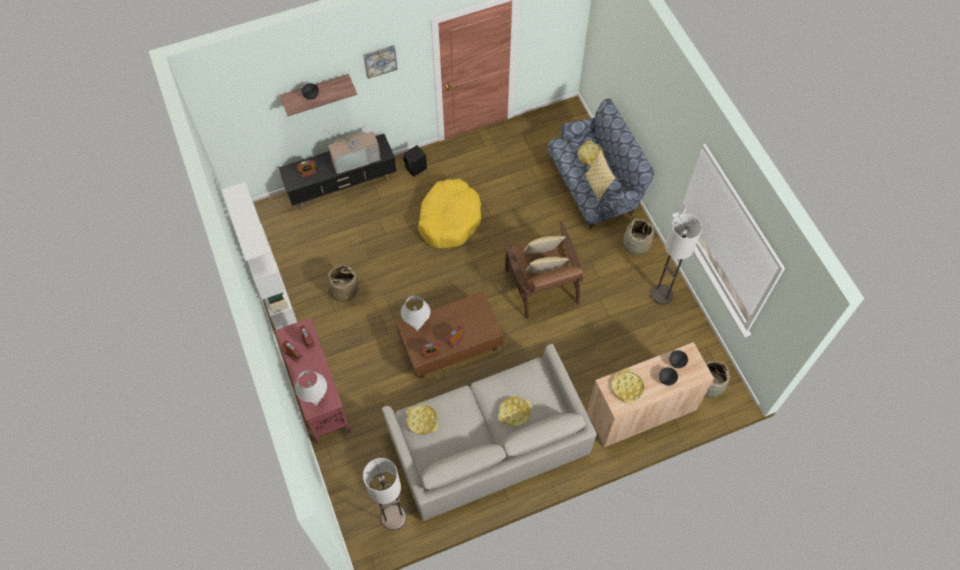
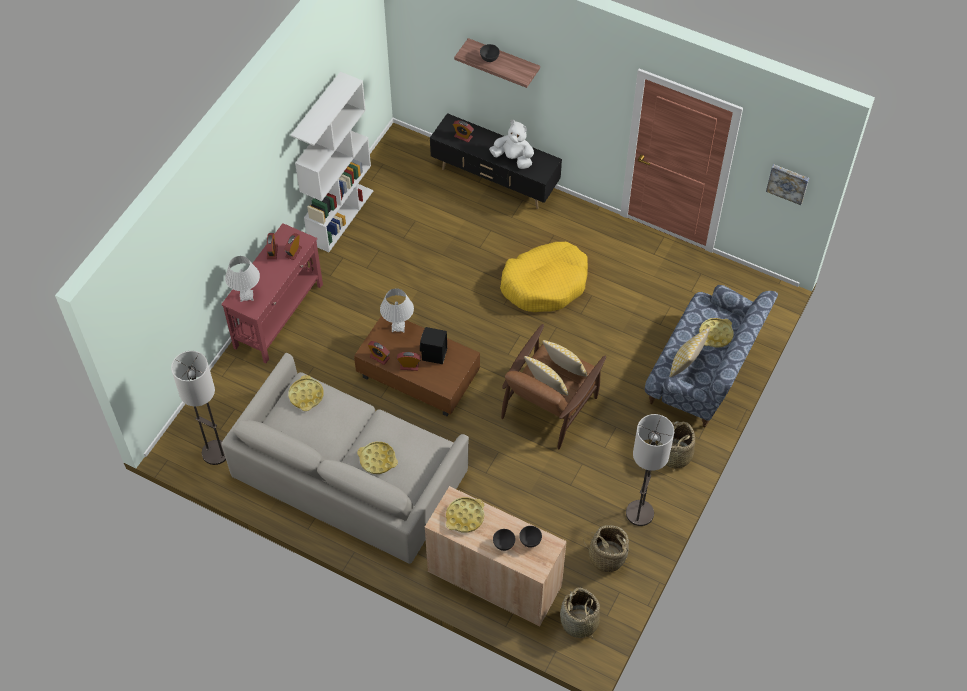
camera: 50 degrees right, 5 degrees down
(344, 290) = (393, 259): basket -> basket (607, 556)
(355, 158) = (513, 158): television -> white plush toy
(380, 60) = (575, 75): picture -> picture (788, 183)
(416, 168) = (572, 220): black speaker -> black speaker (434, 355)

